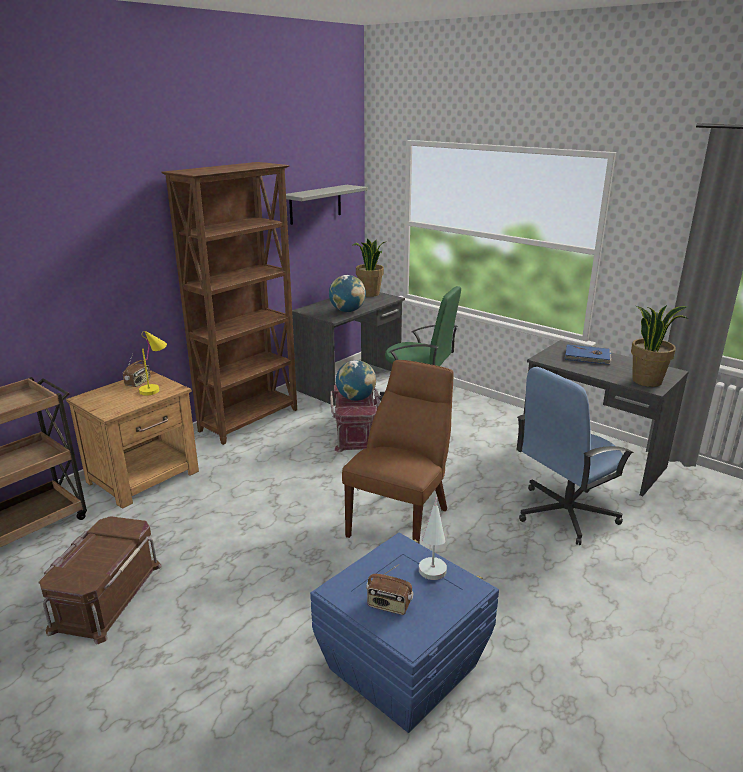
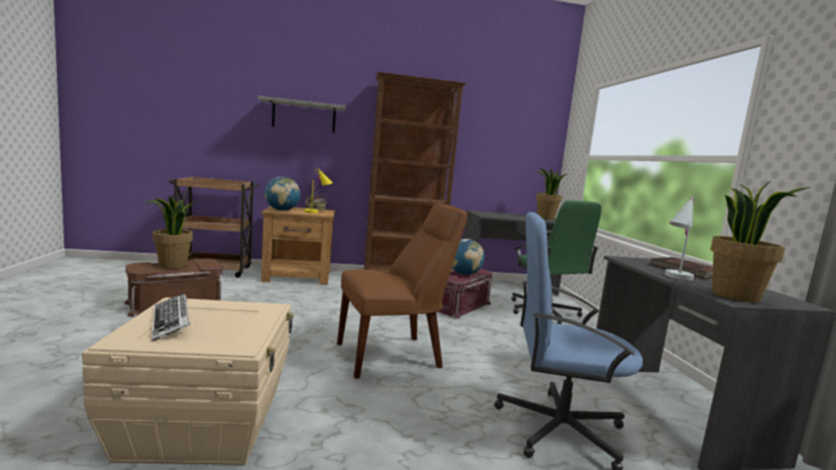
camera: 40 degrees right, 15 degrees down
(91, 553) = (173, 265): none -> potted plant
(315, 204) = (509, 133): grey shelf -> grey shelf (304, 116)
(347, 311) = (505, 216): globe -> globe (282, 210)
(389, 605) = (171, 322): radio -> keyboard
(402, 665) = (205, 424): blue storage box -> beige storage box
(431, 579) = (233, 328): white table lamp -> white table lamp (674, 278)
(587, 357) = (686, 270): blue book -> brown book

